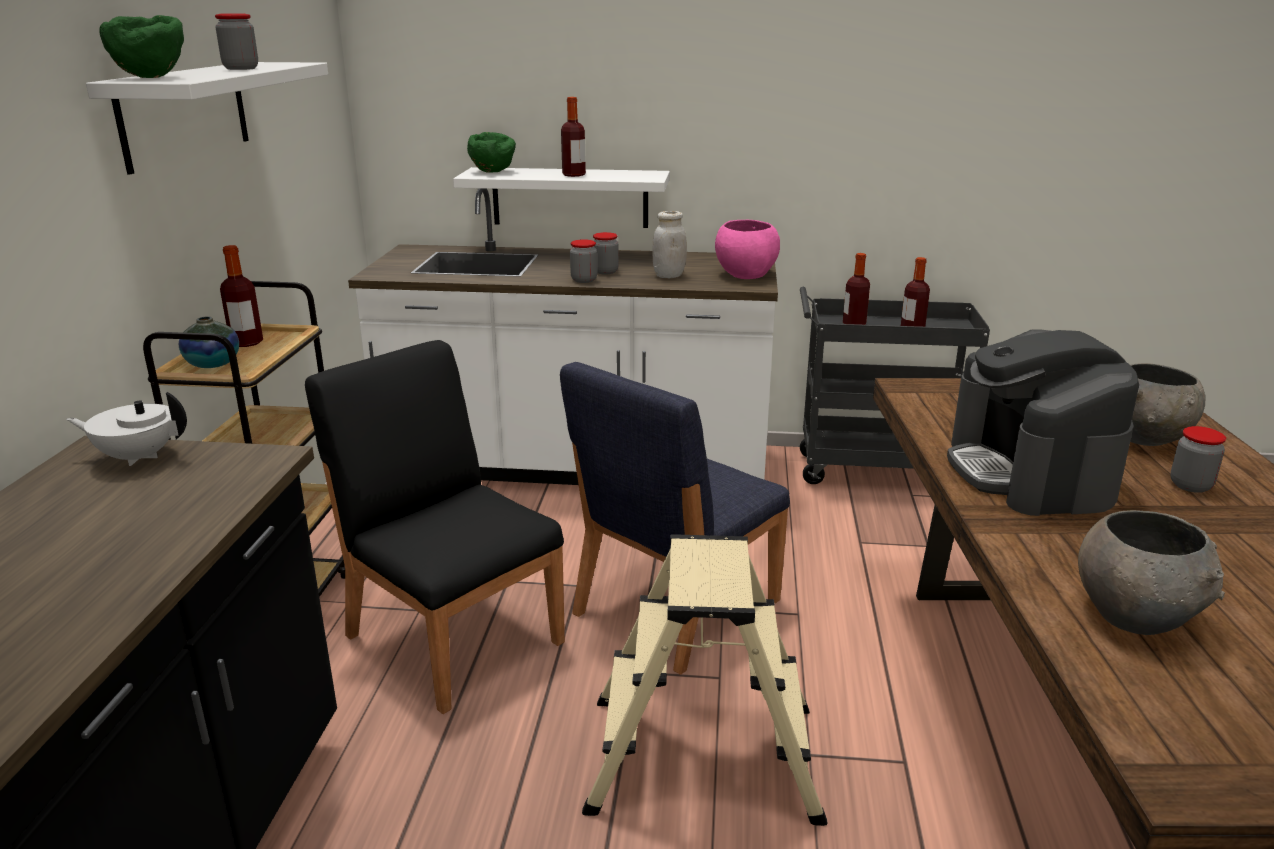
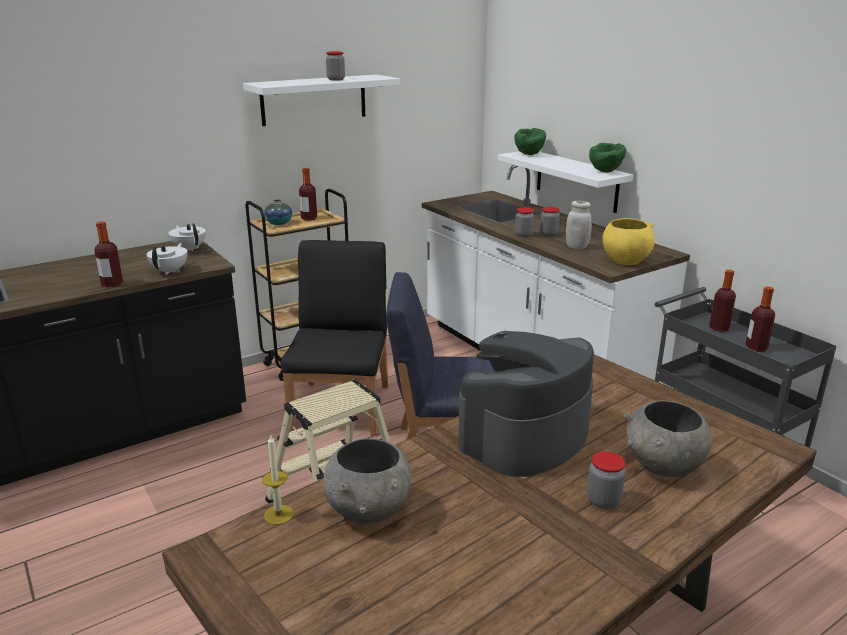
camera: 50 degrees right, 0 degrees up
(151, 78) = (272, 82): green bowl -> green bowl (605, 172)
(213, 500) = (170, 271): none -> white teapot
(574, 175) = (564, 165): bottle -> bottle (112, 284)
(745, 275) = (625, 261): pink bowl -> yellow bowl
(1104, 685) = (278, 515): none -> candle

